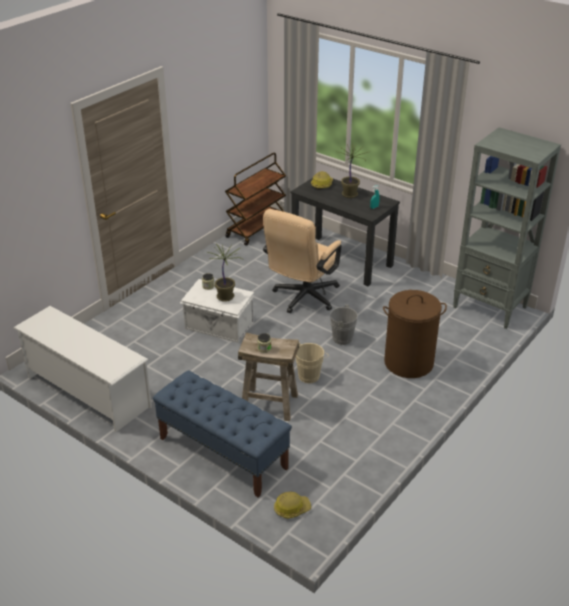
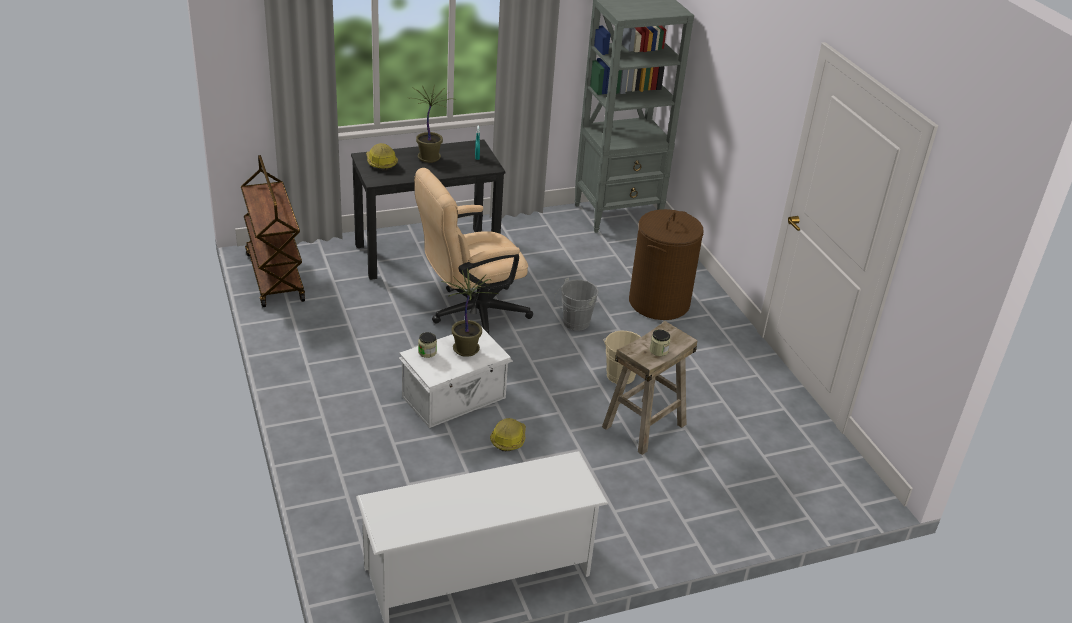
camera: 60 degrees left, 0 degrees up
(222, 453) = (701, 498): blue bench -> none
(291, 508) = (827, 486): hard hat -> hard hat (508, 439)
(302, 298) = (470, 313): beige office chair -> beige office chair turned 90 degrees clockwise

